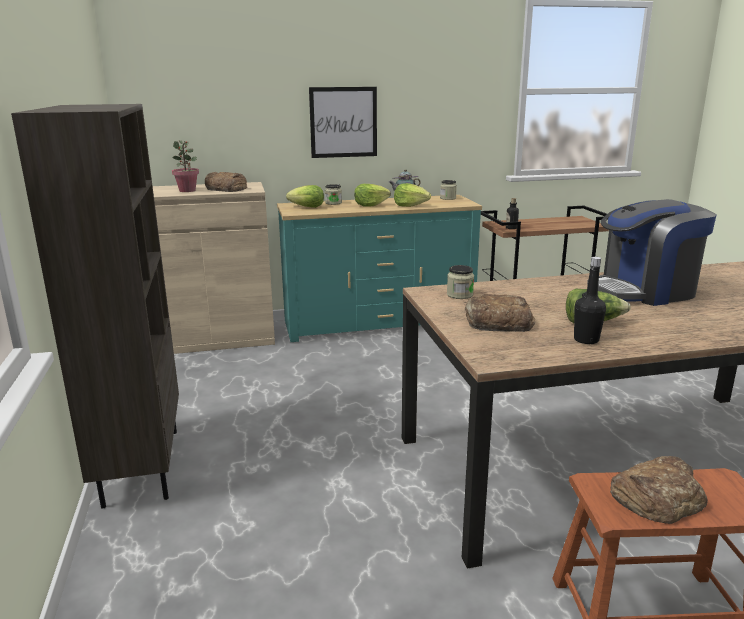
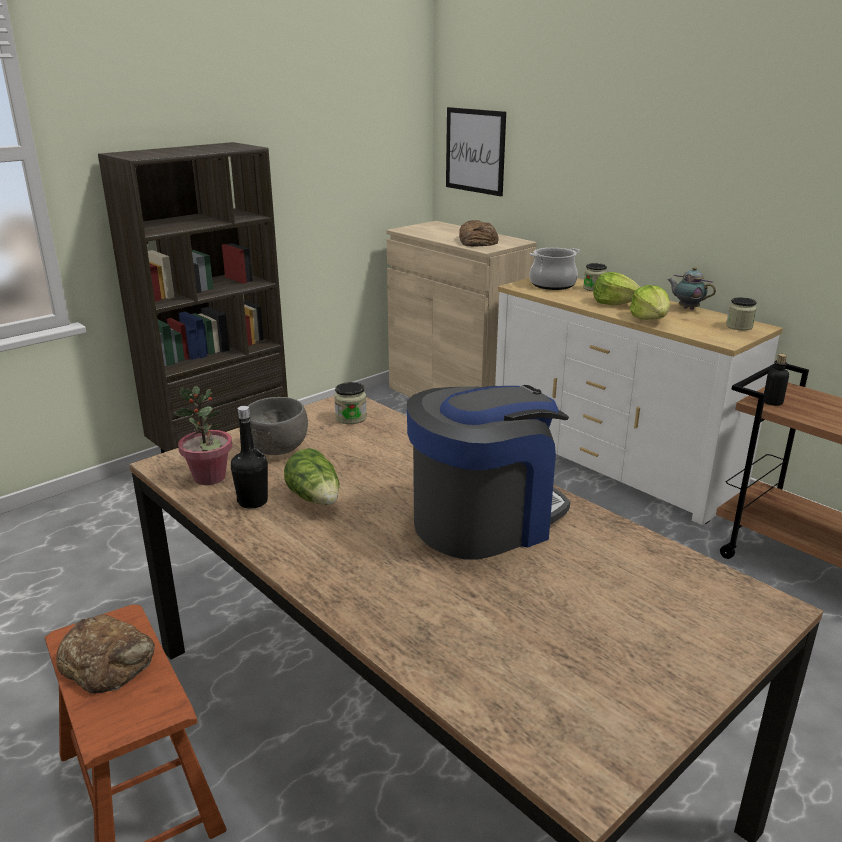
camera: 60 degrees right, 5 degrees up
(187, 190) = (445, 235): potted plant -> potted plant (210, 477)
(307, 207) = (552, 285): lettuce -> cooking pot
(343, 122) = (636, 185): picture -> picture (475, 151)
(378, 323) = (611, 462): turquoise dresser -> white dresser
(497, 322) = (276, 449): bread -> grey bowl
(644, 291) = (485, 520): coffee machine -> coffee machine turned 105 degrees clockwise

